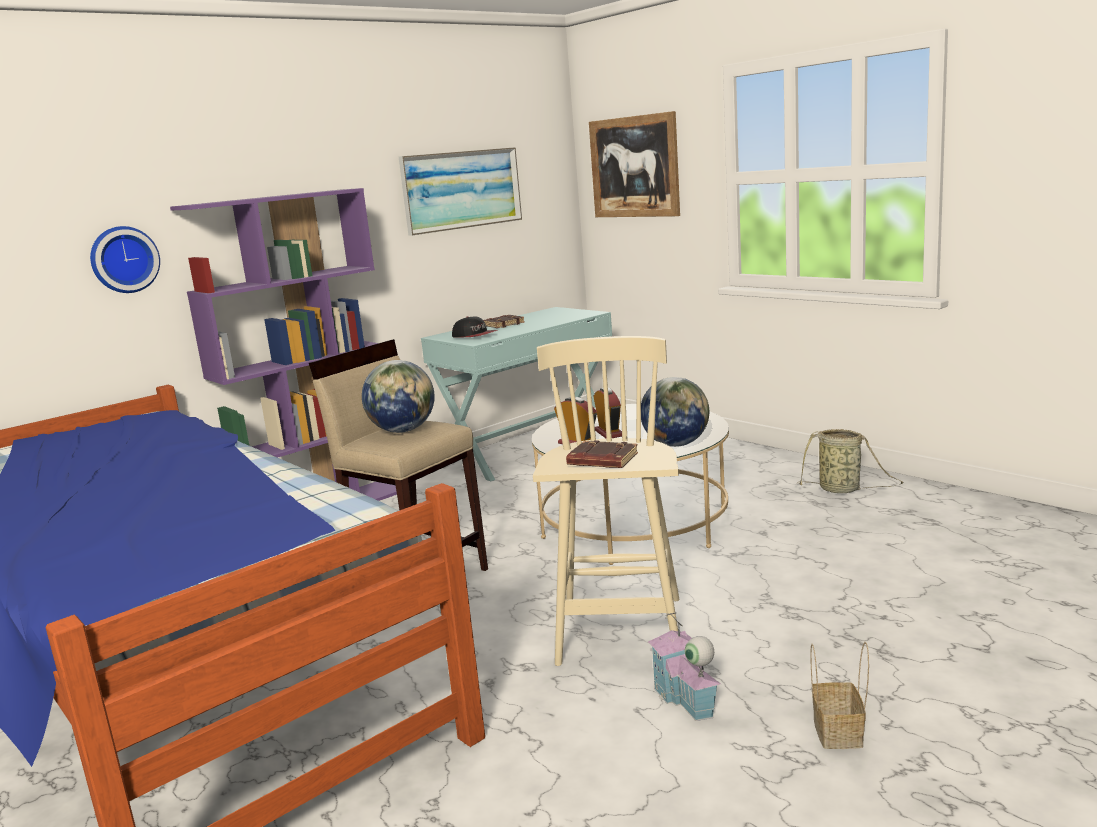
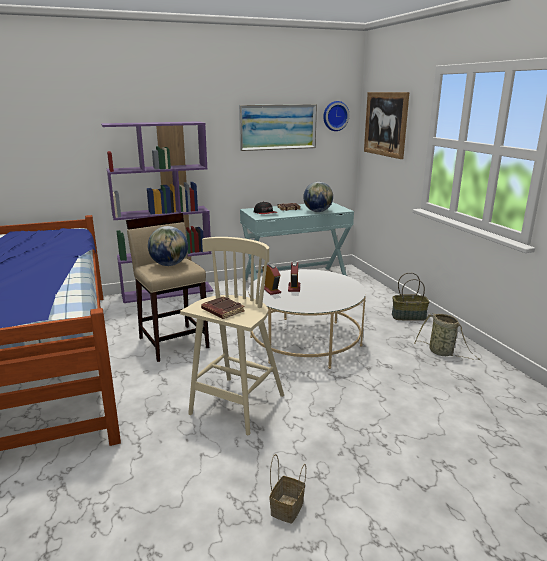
camera: 20 degrees right, 5 degrees up
(124, 259) = (75, 148): wall clock -> wall clock (335, 116)
(676, 444) = (319, 304): globe -> globe (318, 211)
(685, 700) = (229, 457): toy house -> none
(750, 457) = (409, 316): none -> basket

